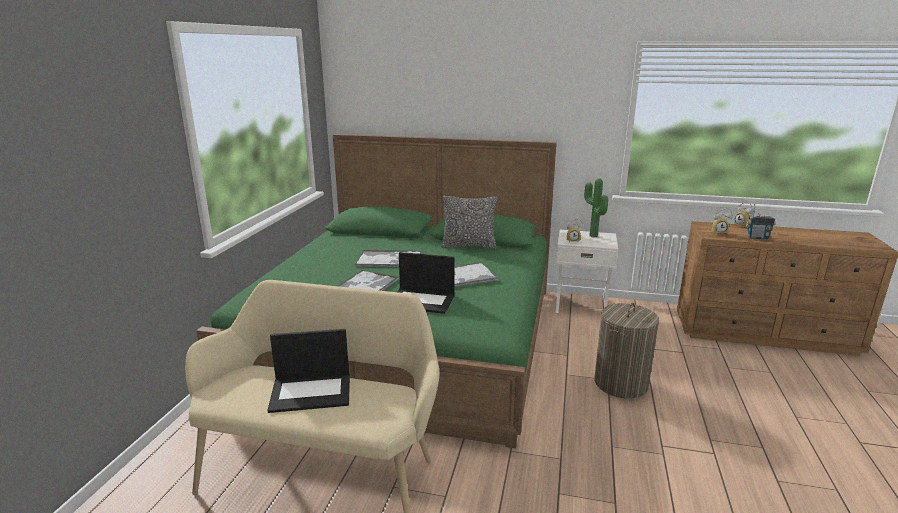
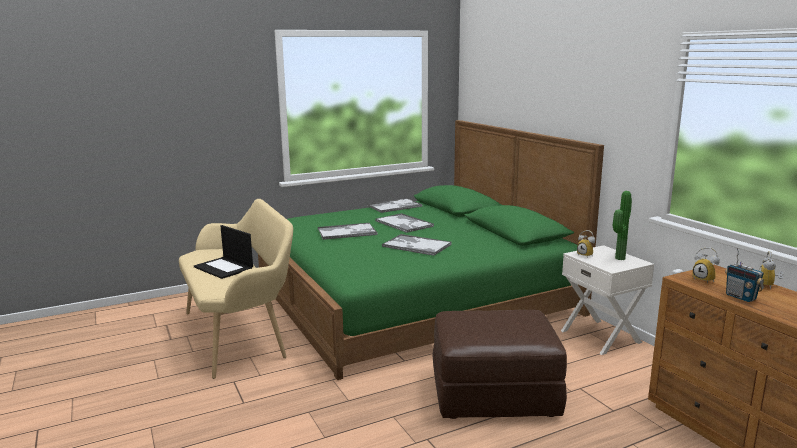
camera: 50 degrees right, 5 degrees down
(328, 245) = (395, 206): none -> tray
(422, 301) = (358, 249): laptop -> none
(469, 246) = (481, 232): pillow -> none
(620, 383) = (493, 394): laundry basket -> brown ottoman

